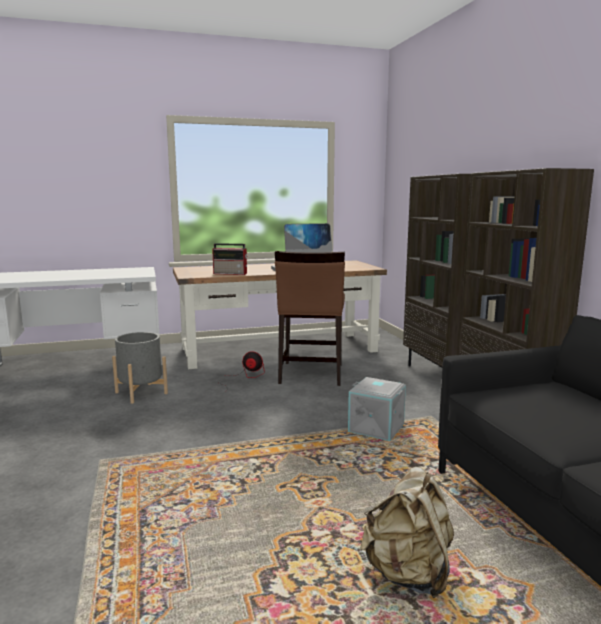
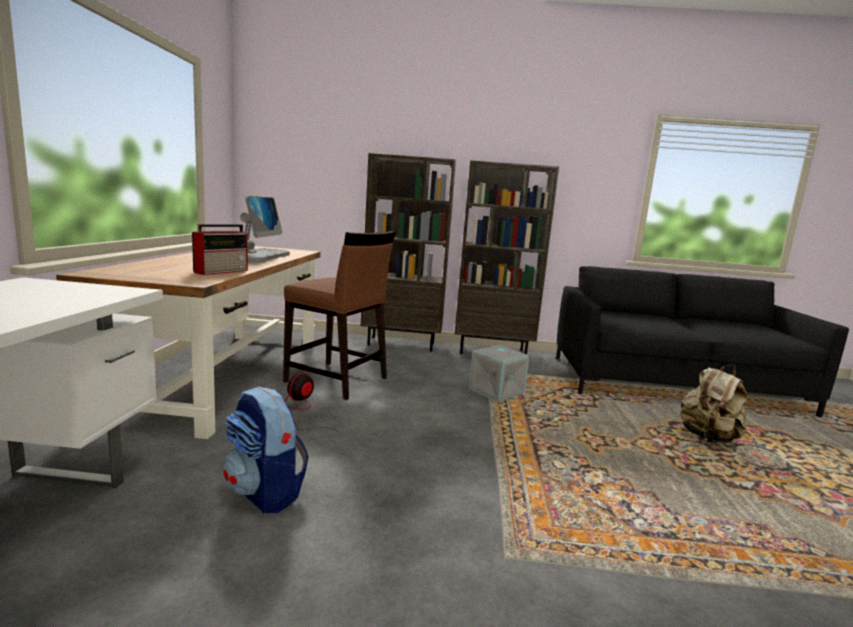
camera: 70 degrees left, 0 degrees up
(141, 393) = (265, 493): grey planter -> backpack

